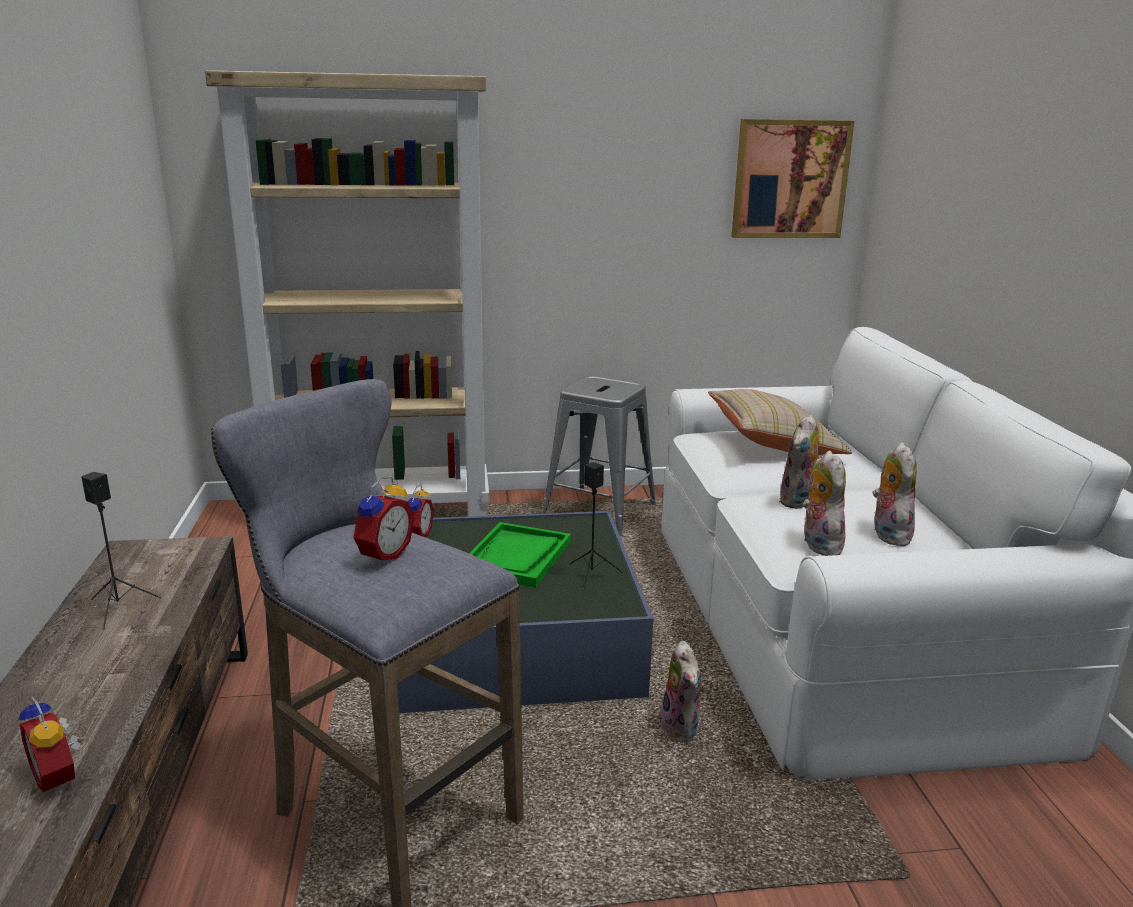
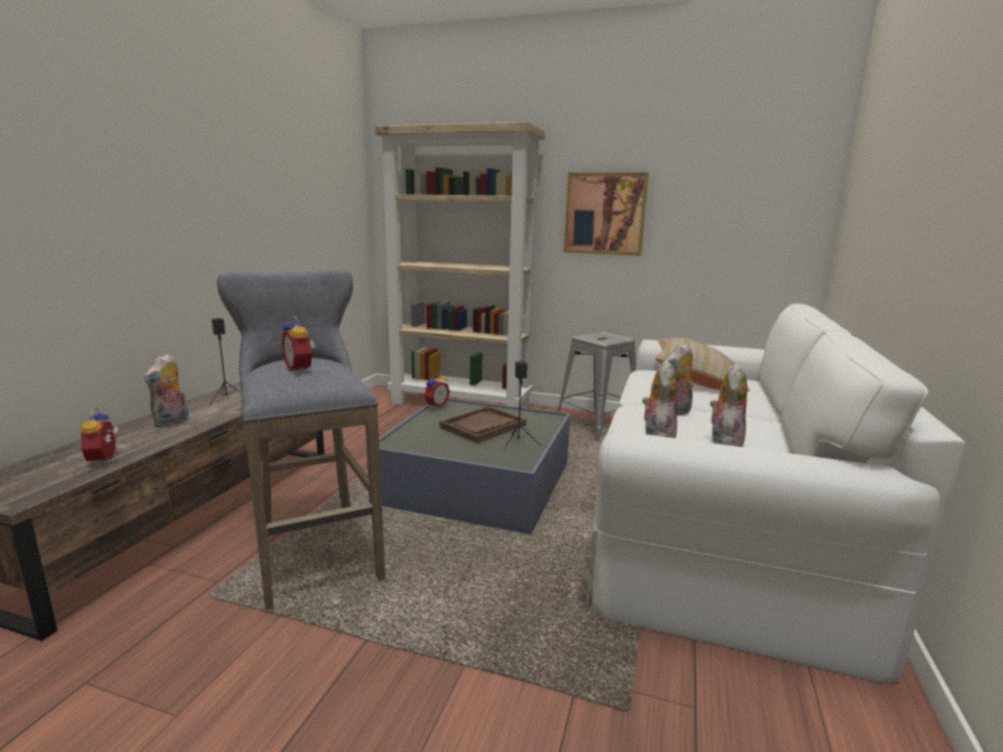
camera: 25 degrees right, 5 degrees down
(382, 555) = (301, 369): alarm clock -> alarm clock turned 90 degrees clockwise
(517, 557) = (483, 426): green tray -> brown tray
(682, 730) = (537, 560): plush toy -> plush toy (172, 422)
(790, 179) = (767, 198): picture -> picture (605, 214)

